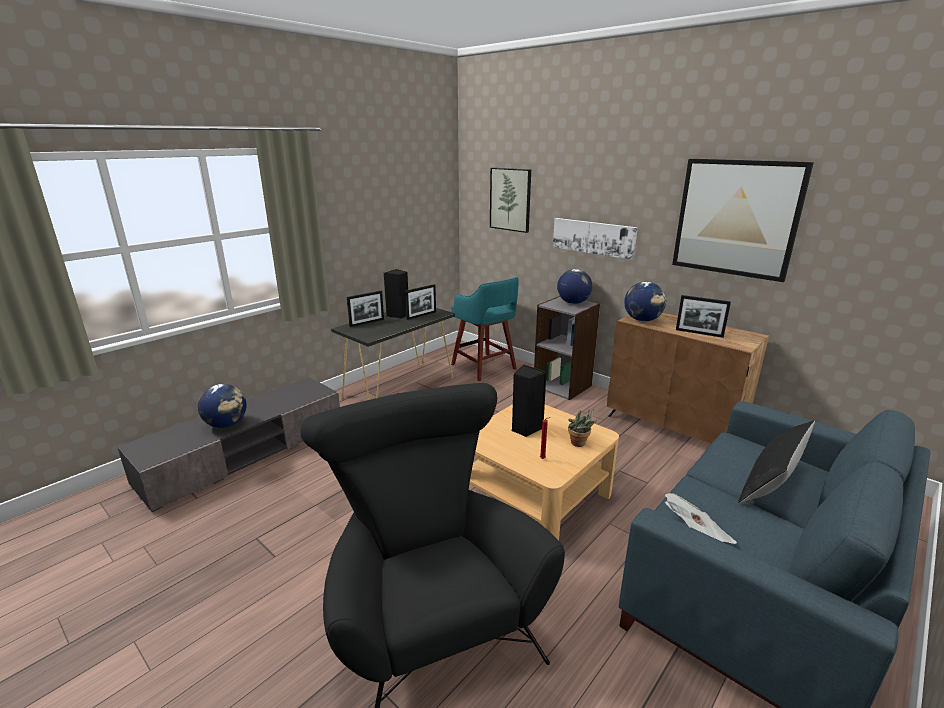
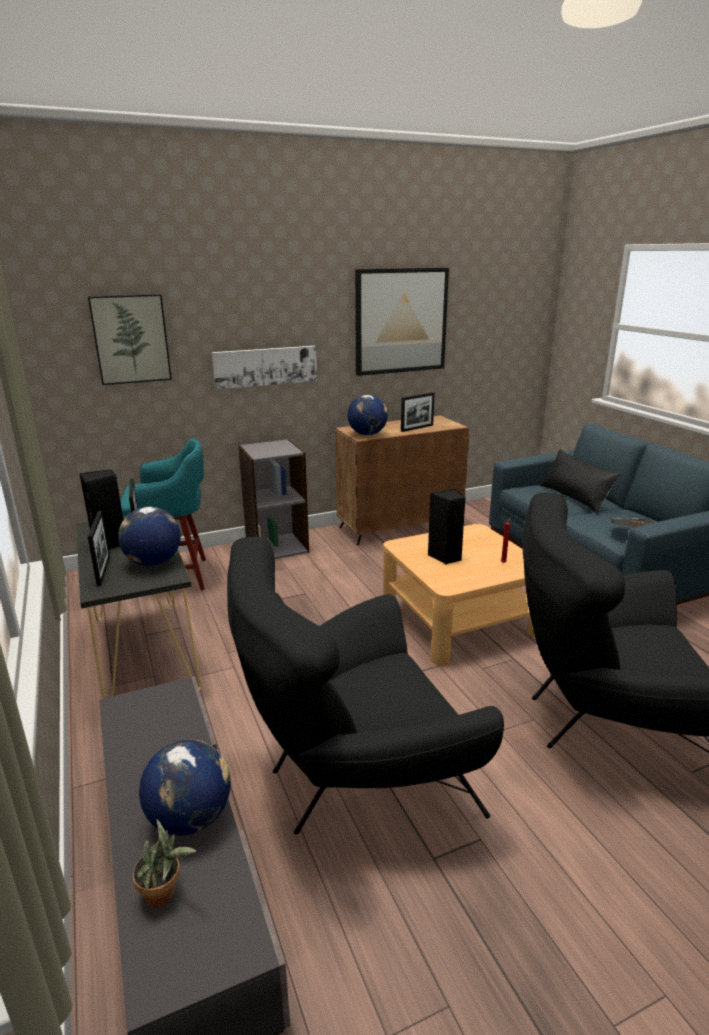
camera: 65 degrees left, 0 degrees up
(316, 490) = (353, 779): none -> black armchair
(573, 303) = (270, 446): globe -> globe (153, 562)
(579, 444) = (487, 542): potted plant -> potted plant (165, 893)

